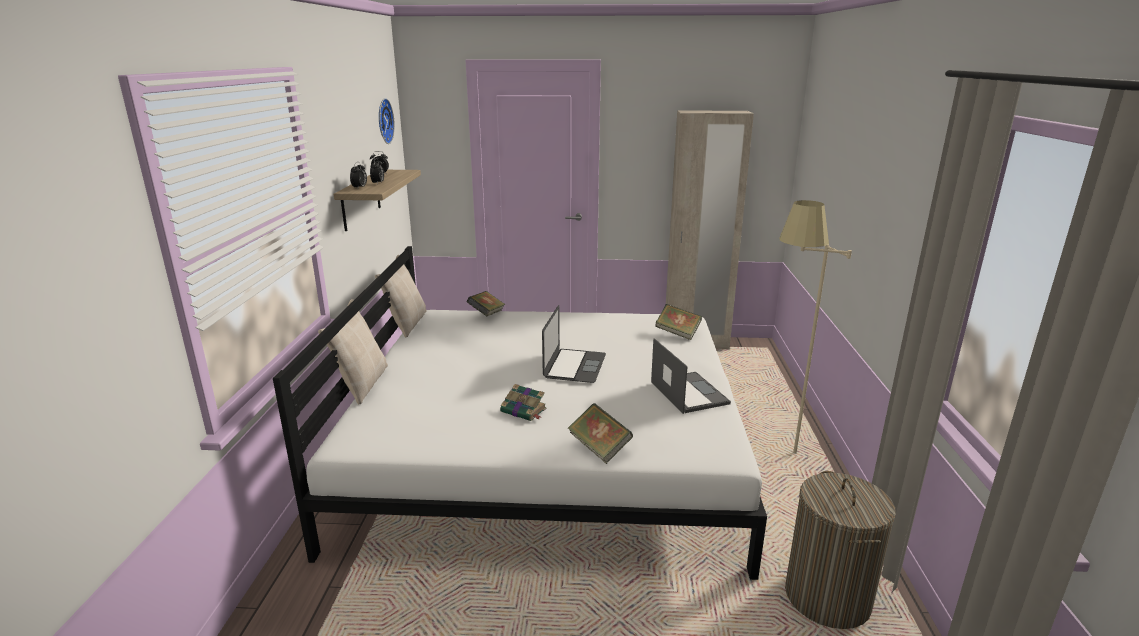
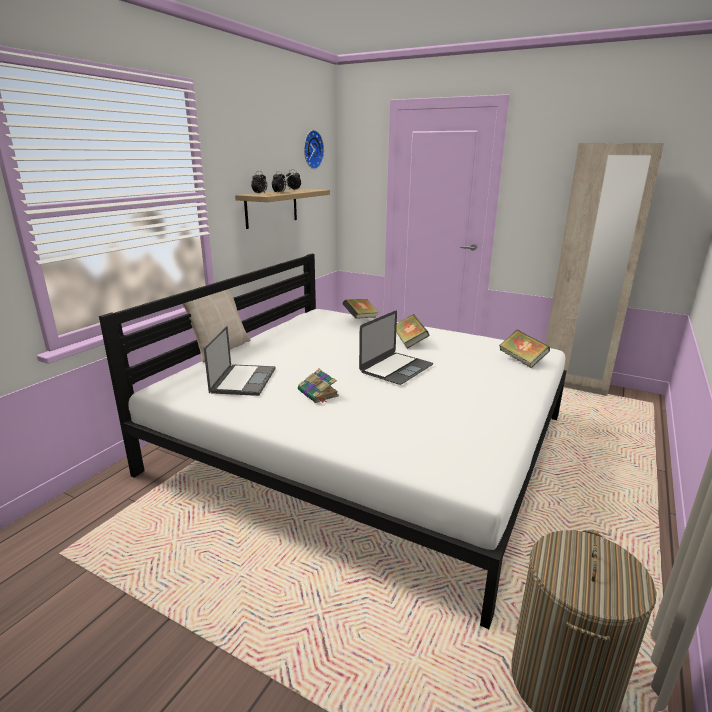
camera: 25 degrees right, 0 degrees up
(406, 323) = (294, 315): beige pillow -> none
(599, 448) = (353, 439): book -> book (409, 342)
(688, 392) = (486, 412): laptop -> laptop (243, 380)
(783, 459) = (603, 514): beige floor lamp -> none

